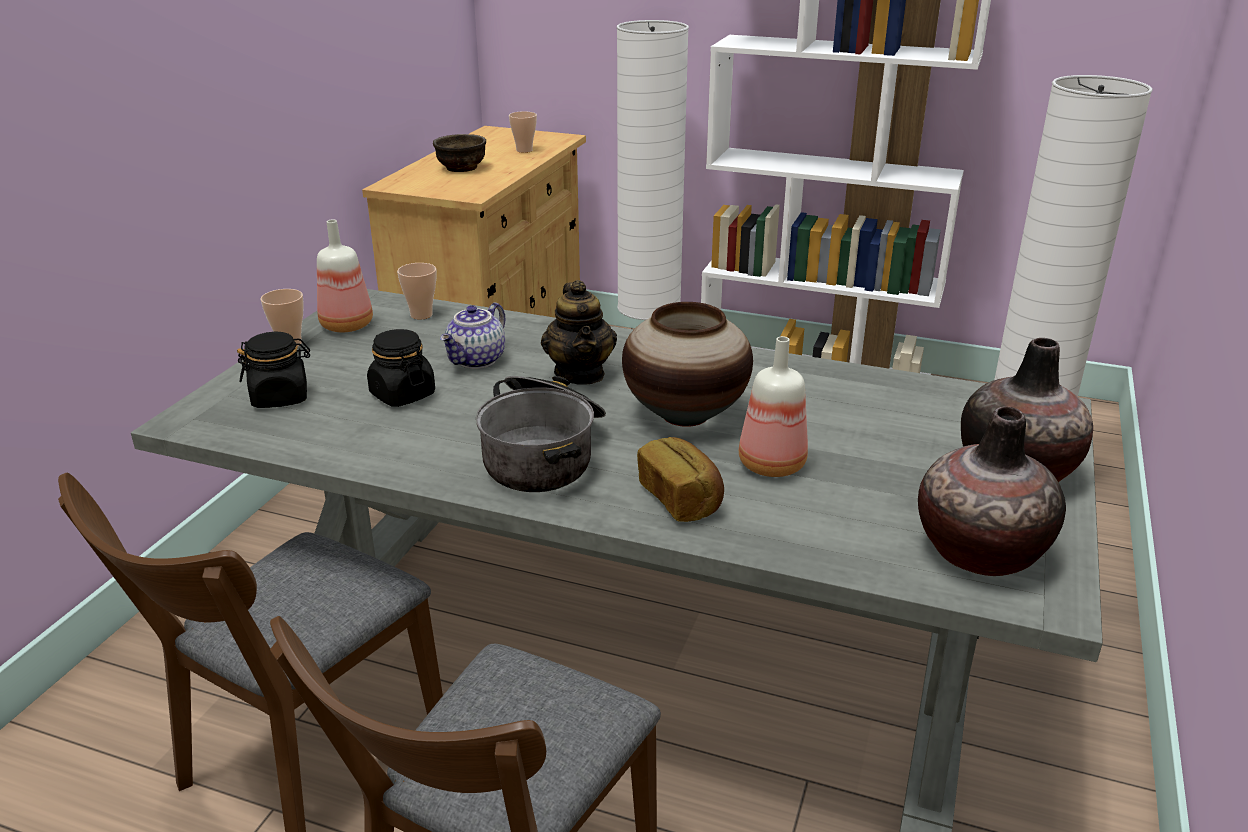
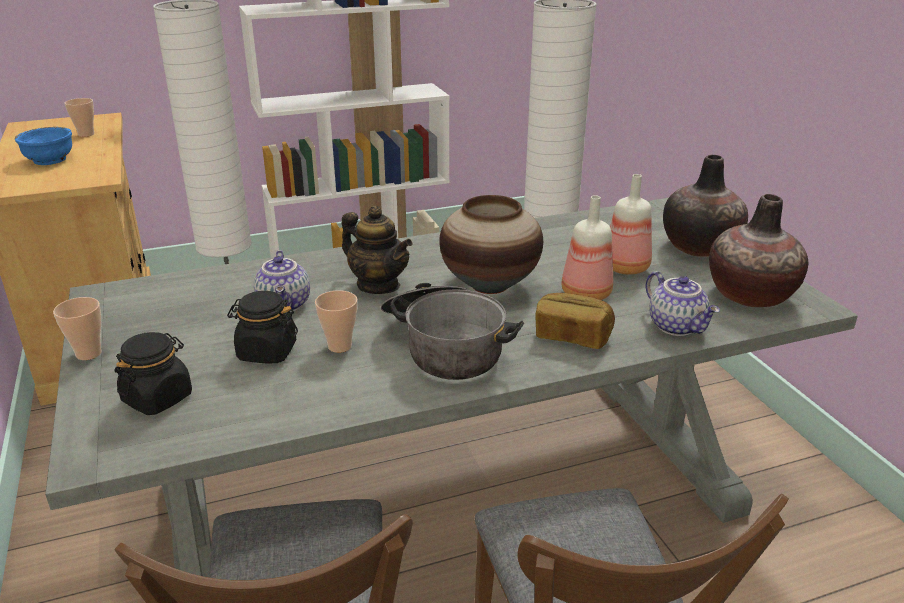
camera: 40 degrees left, 0 degrees up
(347, 325) = (120, 319): bottle -> bottle (624, 267)
(421, 315) = (178, 288): cup -> cup (339, 346)
(462, 168) = (50, 160): brown bowl -> blue bowl
(817, 542) = (677, 326): none -> teapot

